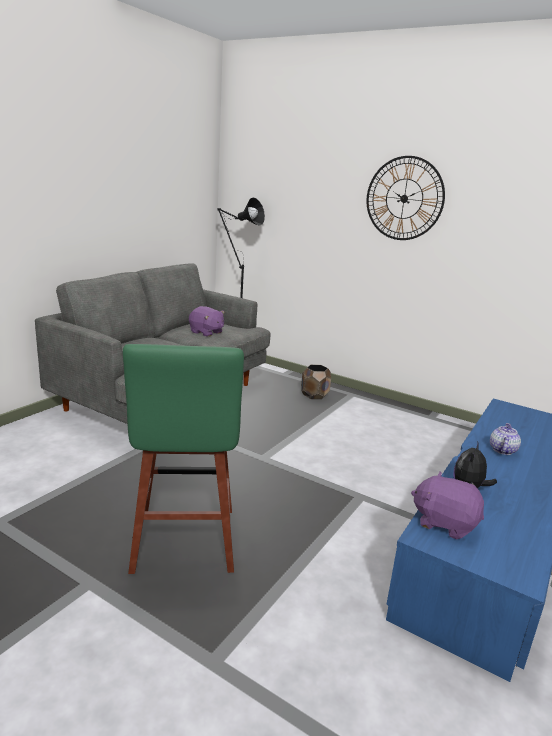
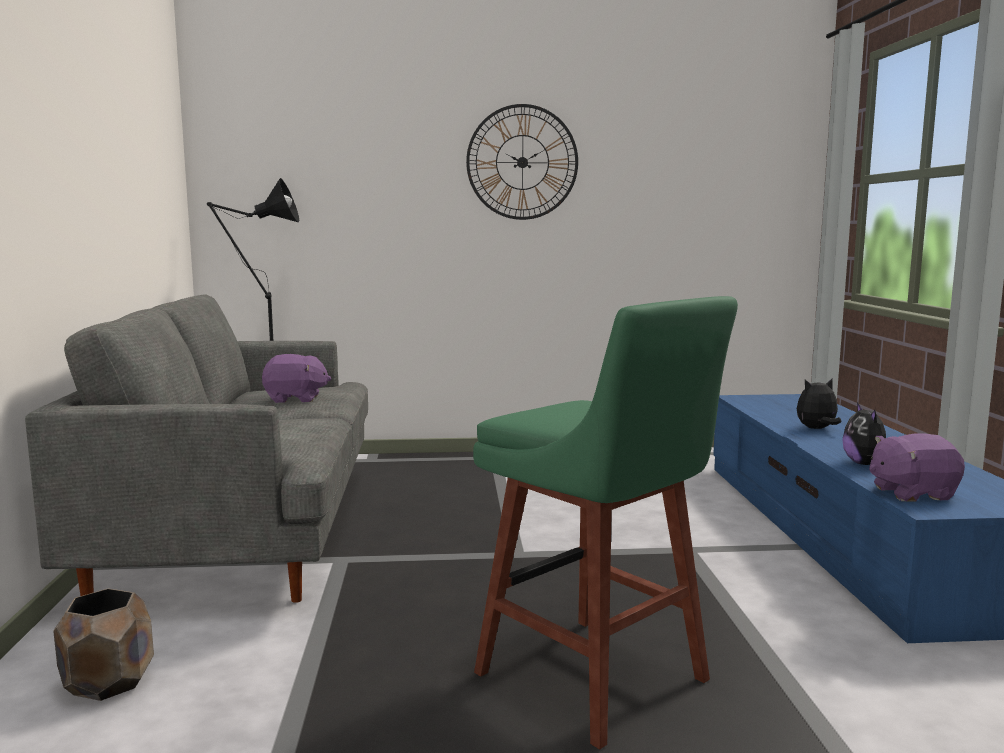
camera: 35 degrees left, 10 degrees down
(315, 395) = (453, 471): brown planter -> brown planter (109, 682)
(502, 450) = (817, 429): teapot -> plush toy

